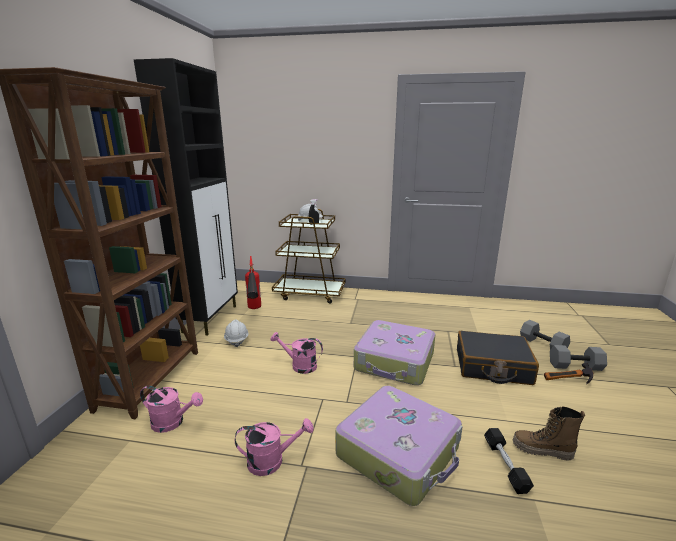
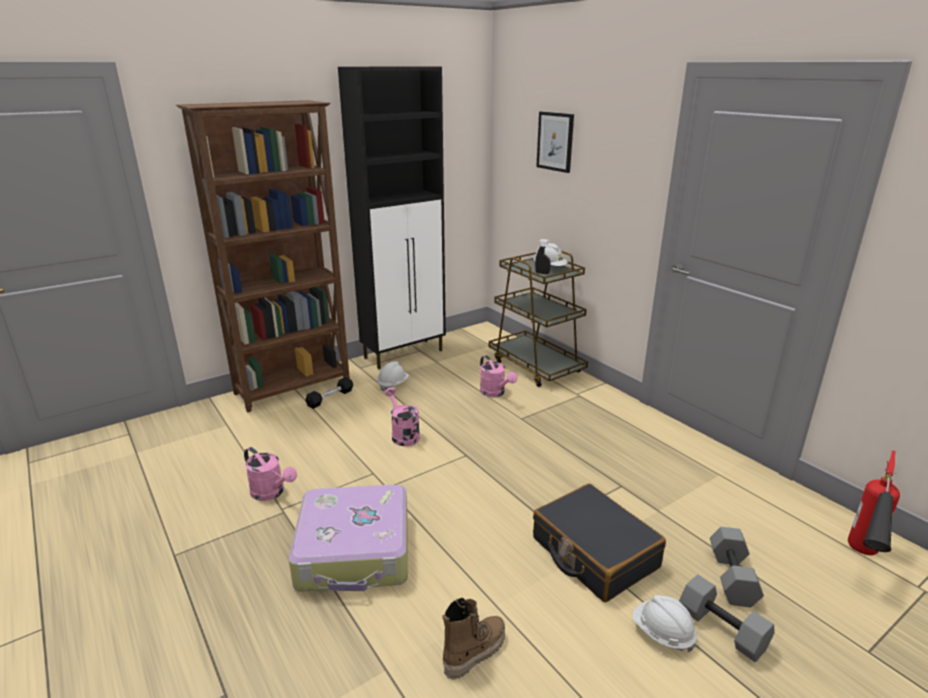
camera: 45 degrees right, 5 degrees up
(173, 422) = (261, 428): pink watering can -> pink watering can (495, 393)
(254, 312) = (449, 363): fire extinguisher -> fire extinguisher (861, 562)
(293, 133) = (555, 141): none -> picture
(395, 362) = (492, 481): suitcase -> none
(505, 465) = (415, 630): black dumbbell -> black dumbbell (330, 398)
(542, 450) = (474, 652): boot -> boot turned 75 degrees clockwise
(568, 382) = (662, 633): hammer -> white hard hat

